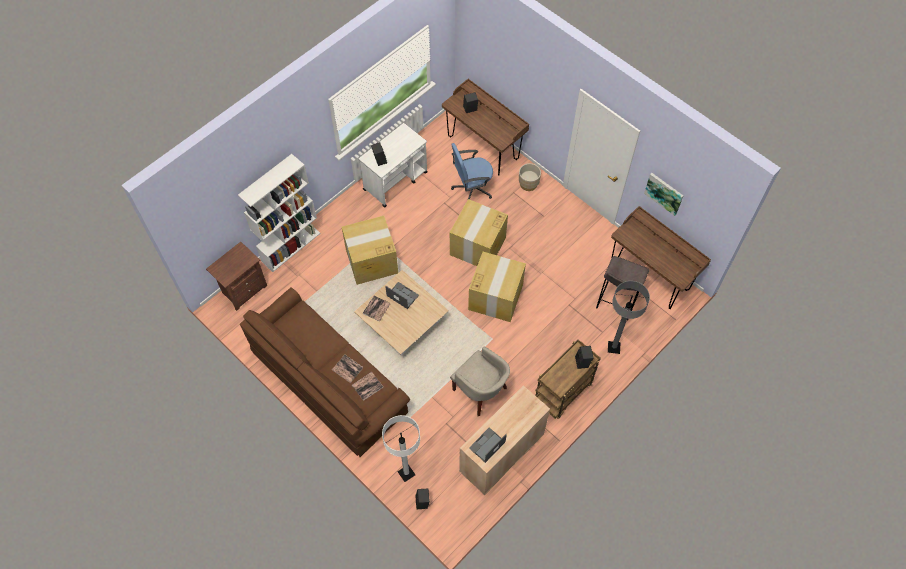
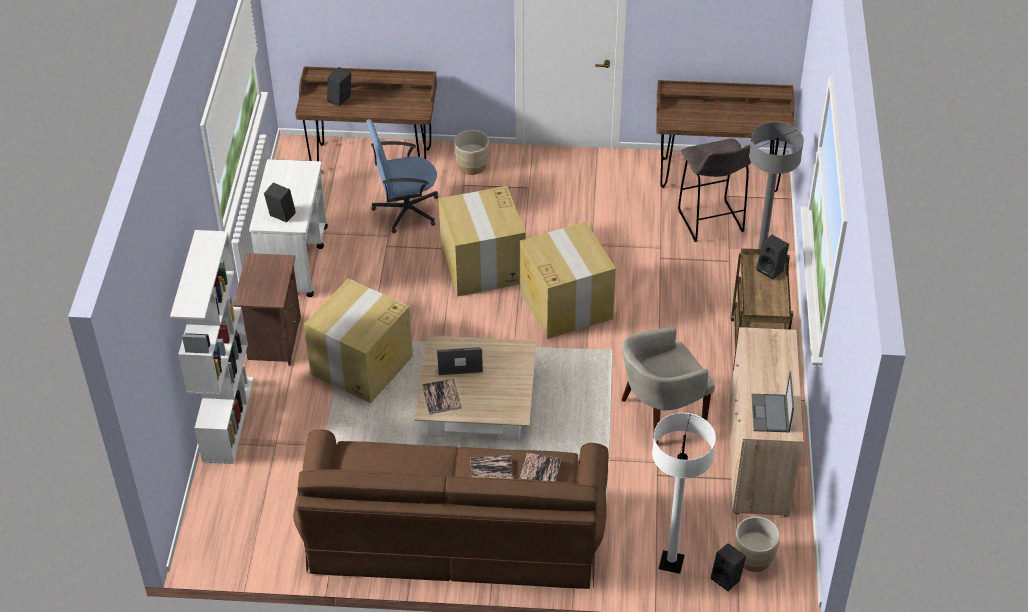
camera: 40 degrees left, 15 degrees down
(243, 289) = (212, 511): brown nightstand -> brown nightstand (273, 339)
(446, 502) = (754, 558): none -> beige planter
(472, 188) = (405, 210): blue office chair -> blue office chair turned 45 degrees clockwise
(481, 391) = (661, 413): beige armchair -> beige armchair turned 150 degrees clockwise
(664, 193) = (692, 31): picture -> none

